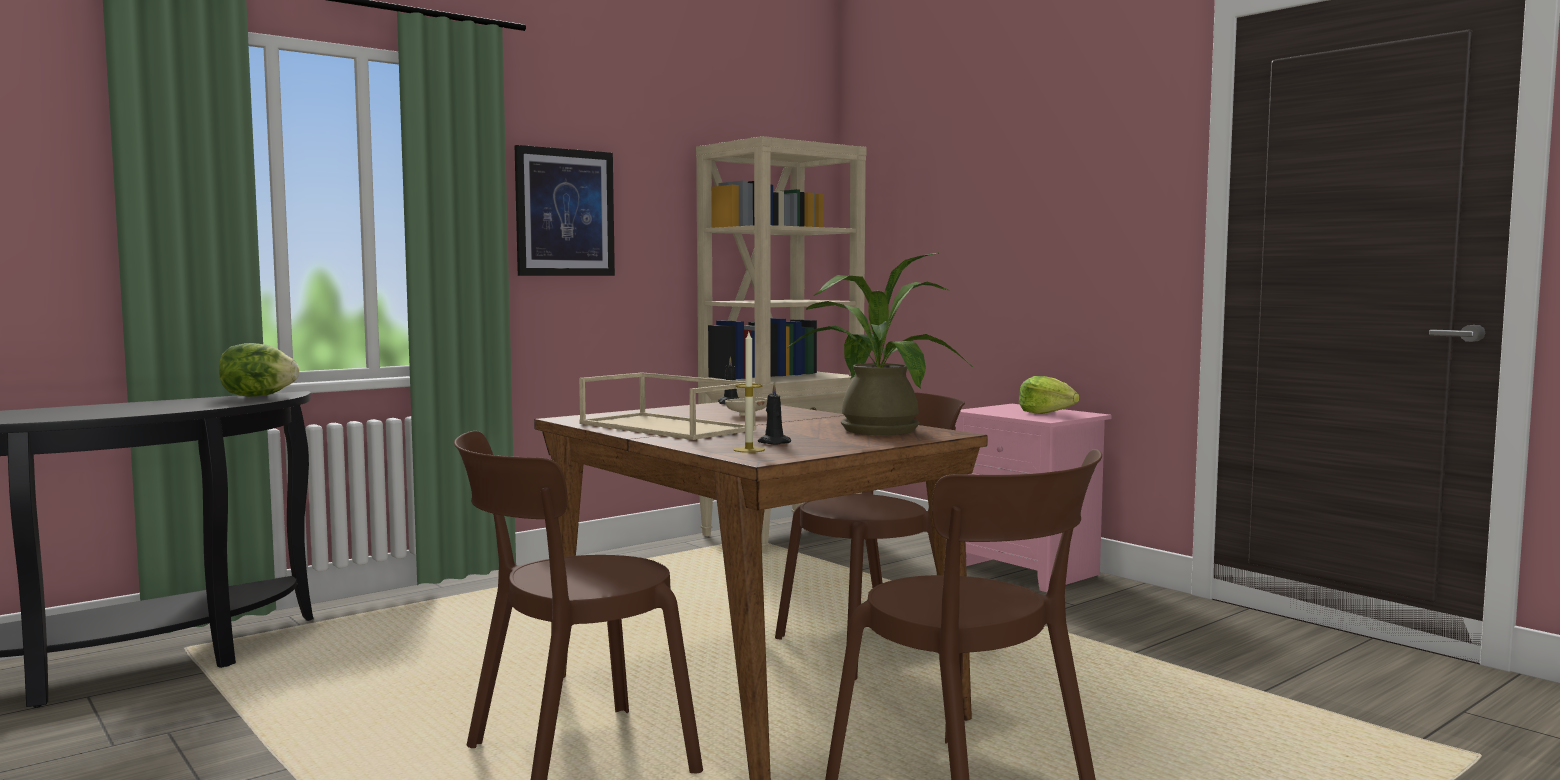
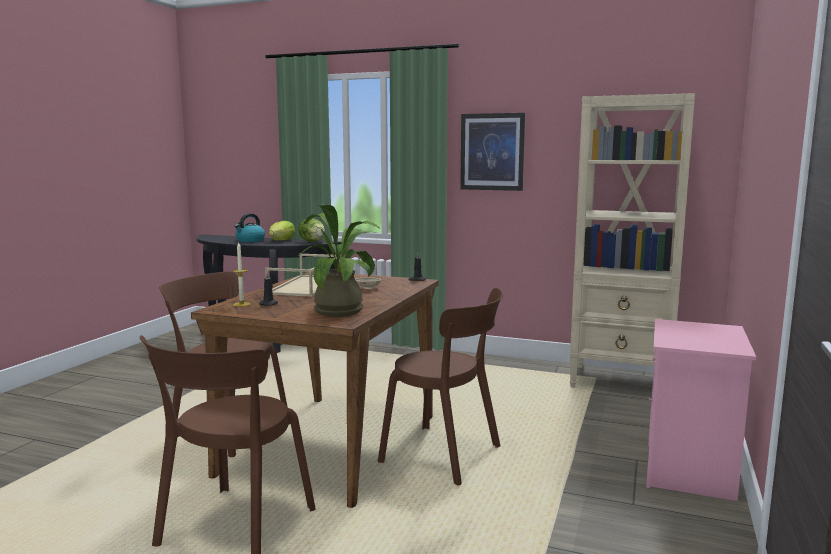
camera: 60 degrees right, 5 degrees up
(95, 410) = (250, 240): none -> kettle
(1046, 413) = (704, 339): lettuce -> lettuce (281, 240)

